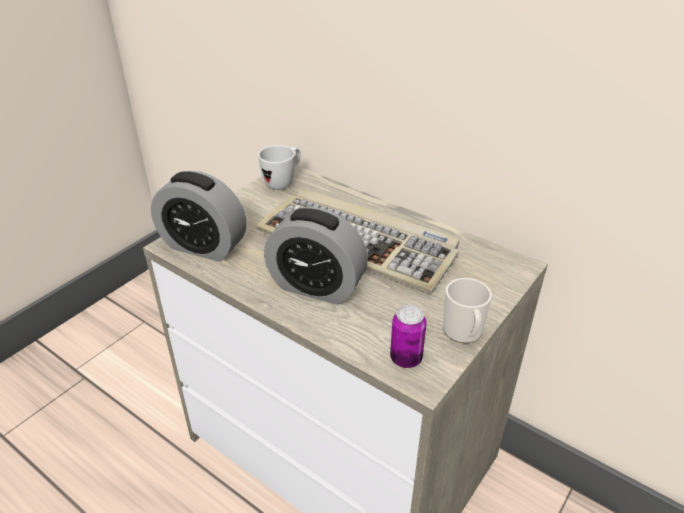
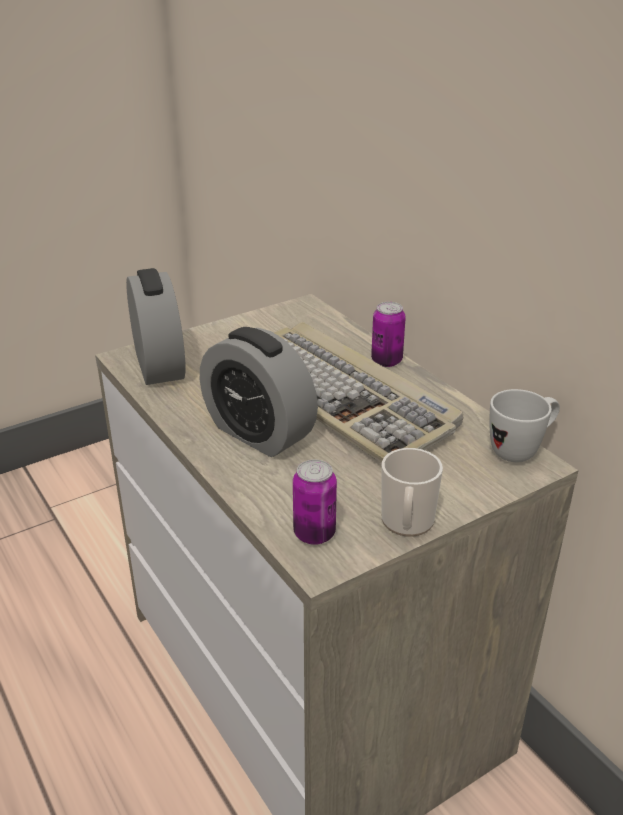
camera: 20 degrees right, 5 degrees down
(203, 246) = (159, 365): alarm clock -> alarm clock turned 150 degrees counterclockwise
(283, 182) = (293, 315): white mug -> white mug (521, 450)
(374, 207) = (386, 361): none -> can

